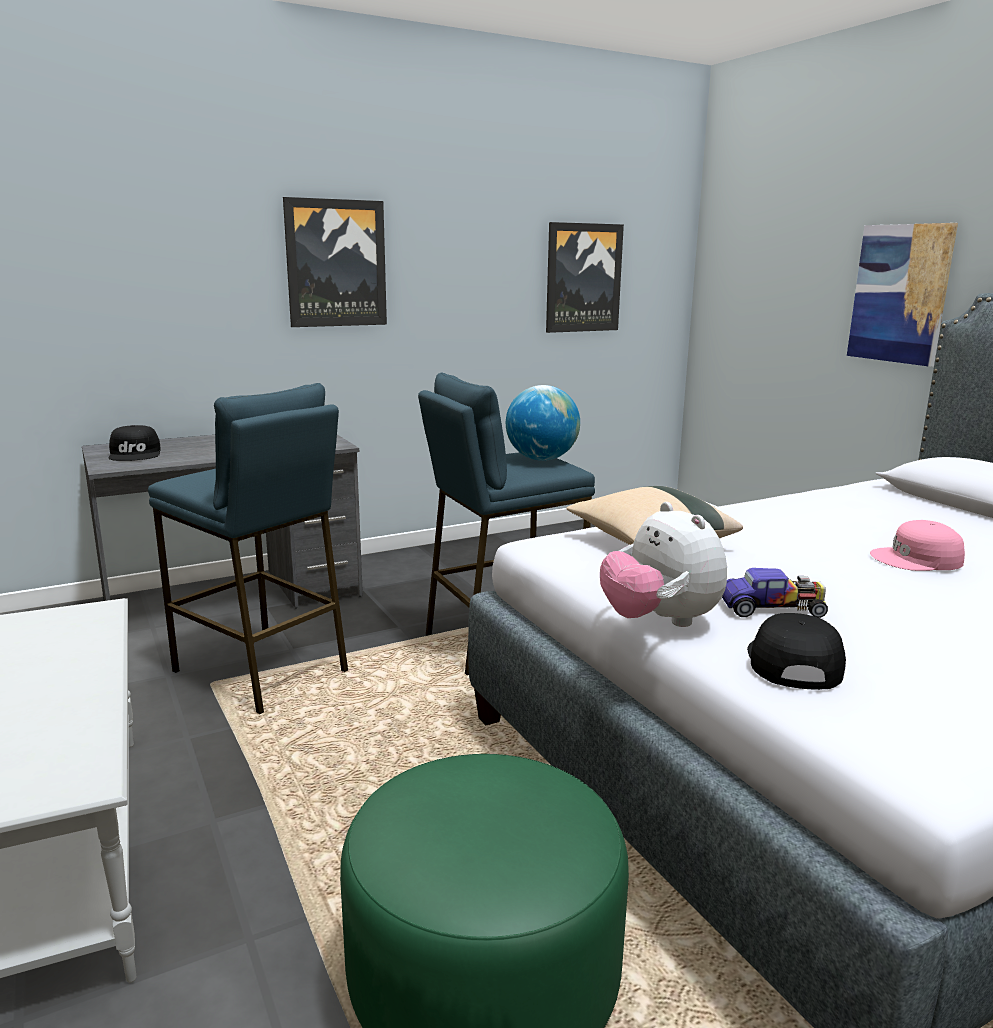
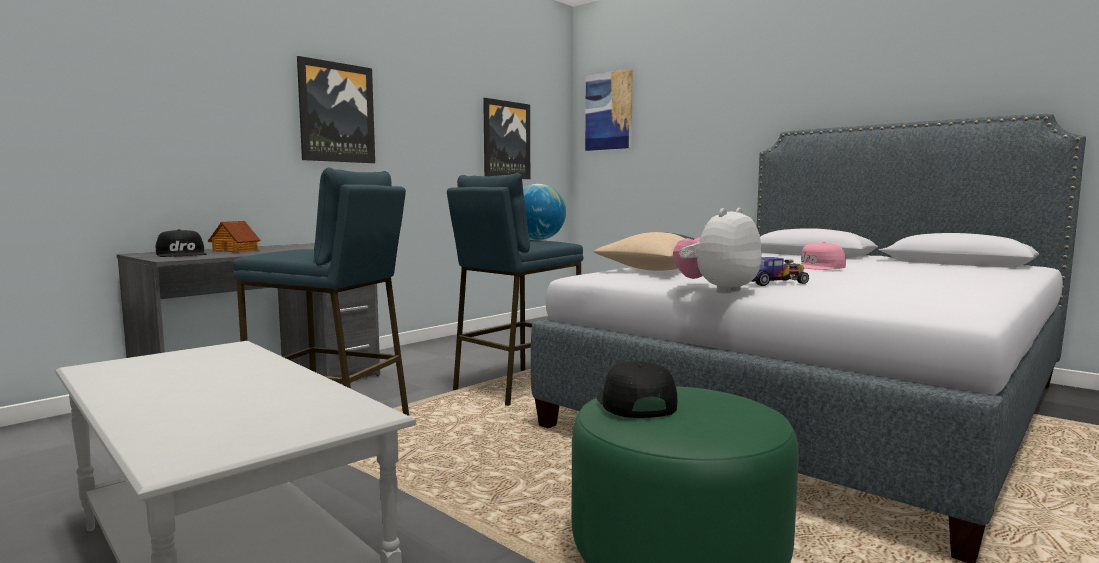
camera: 20 degrees left, 10 degrees down
(199, 446) = (235, 250): none -> toy house
(659, 621) = (717, 290): plush toy -> plush toy turned 90 degrees clockwise
(791, 662) = (820, 294): black cap -> black cap (634, 403)
(900, 294) = (726, 140): picture -> picture (609, 111)

